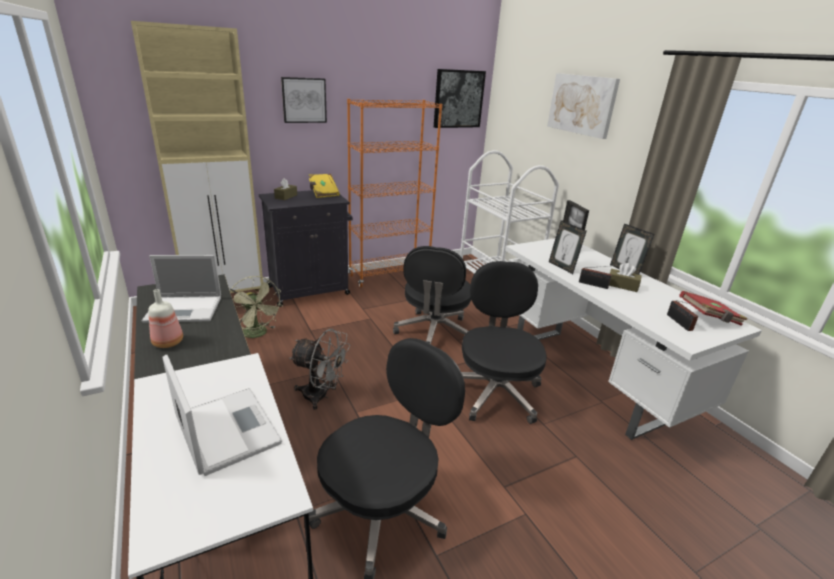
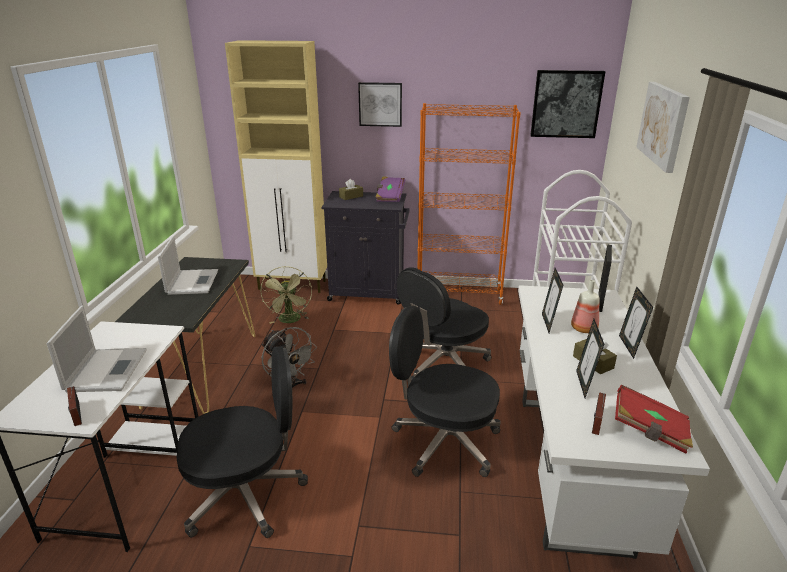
camera: 35 degrees right, 0 degrees up
(168, 342) = (156, 303): bottle -> bottle (583, 328)
(185, 309) = (192, 282): laptop -> laptop turned 120 degrees counterclockwise
(323, 193) = (389, 197): yellow book -> purple book
(495, 391) = (444, 442): black office chair -> black office chair turned 105 degrees counterclockwise
(595, 285) = (556, 352): radio -> radio (76, 415)
(639, 301) = (584, 384): none -> picture frame

